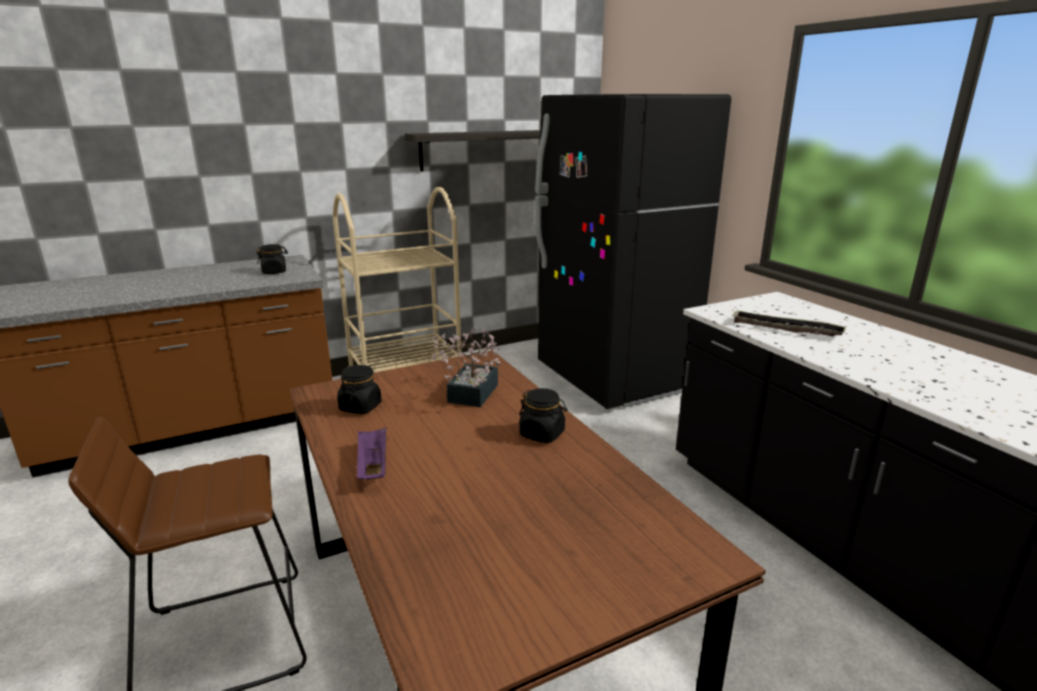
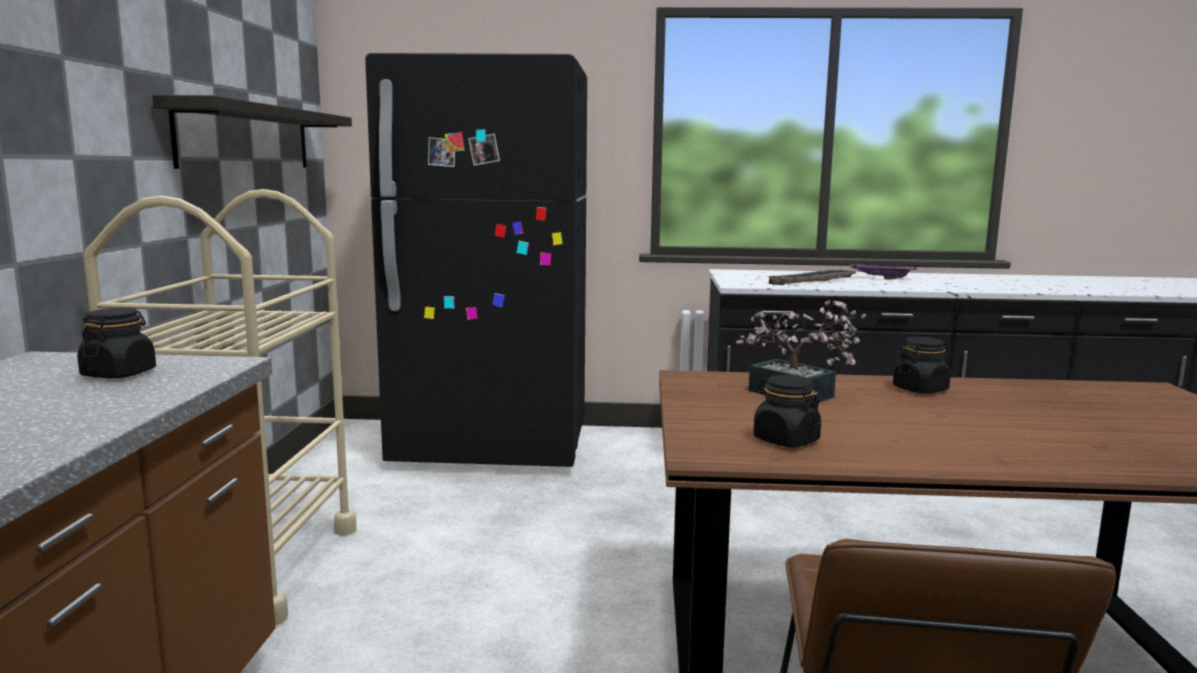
camera: 60 degrees left, 10 degrees down
(373, 466) = (970, 454): purple tray -> purple tray (880, 278)

